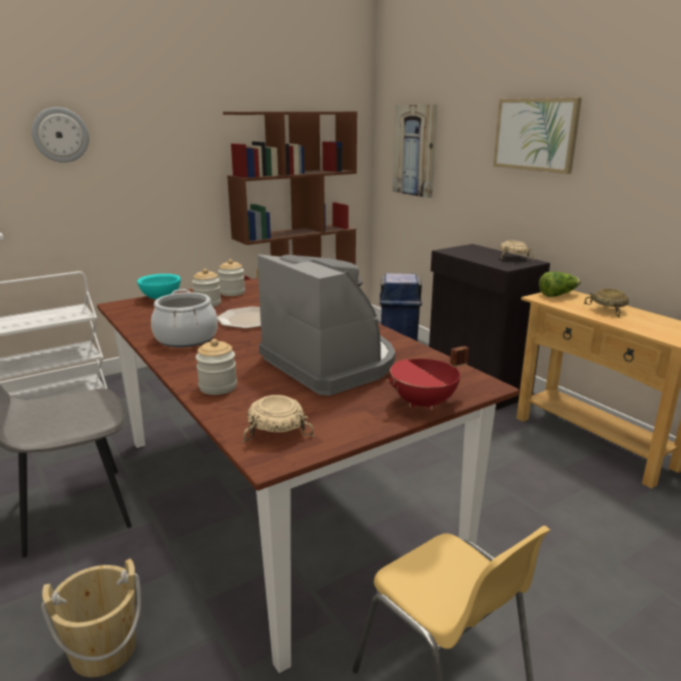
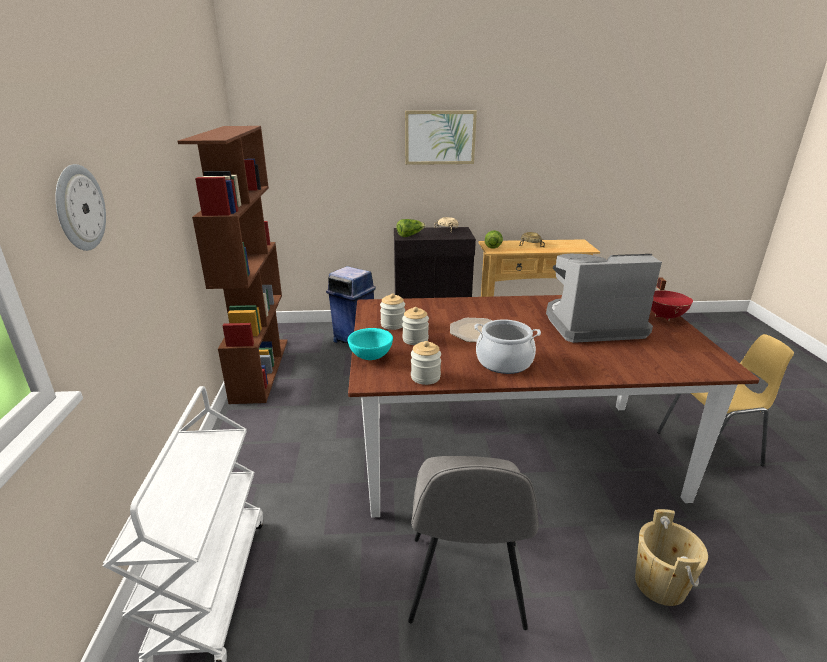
camera: 60 degrees left, 5 degrees up
(218, 387) = (618, 366): jar -> jar (425, 377)
(275, 432) = (696, 361): beige bowl -> none
(415, 150) = (304, 158): picture -> none
(460, 251) = (410, 235): none -> lettuce

